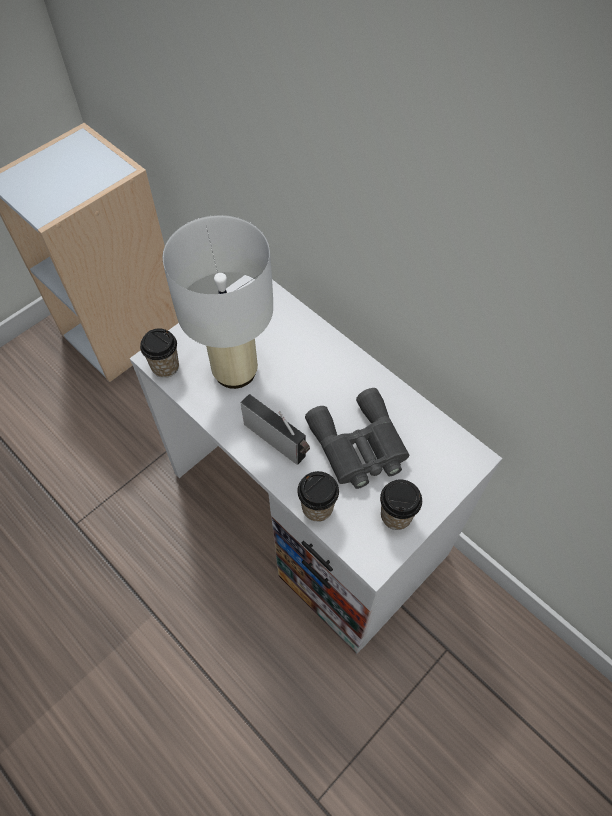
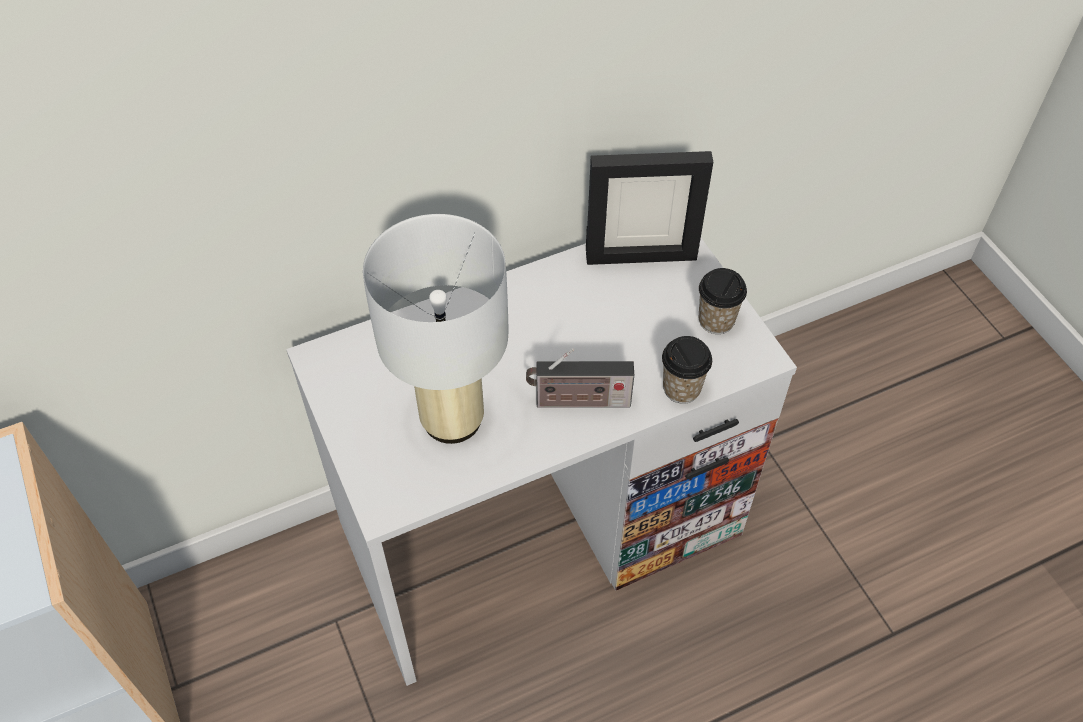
camera: 70 degrees left, 5 degrees down
(165, 367) = (405, 498): cup -> none
(278, 441) = (578, 401): radio -> radio turned 150 degrees counterclockwise
(359, 447) = (618, 325): grey binoculars -> none
(437, 442) = (641, 255): none -> picture frame

